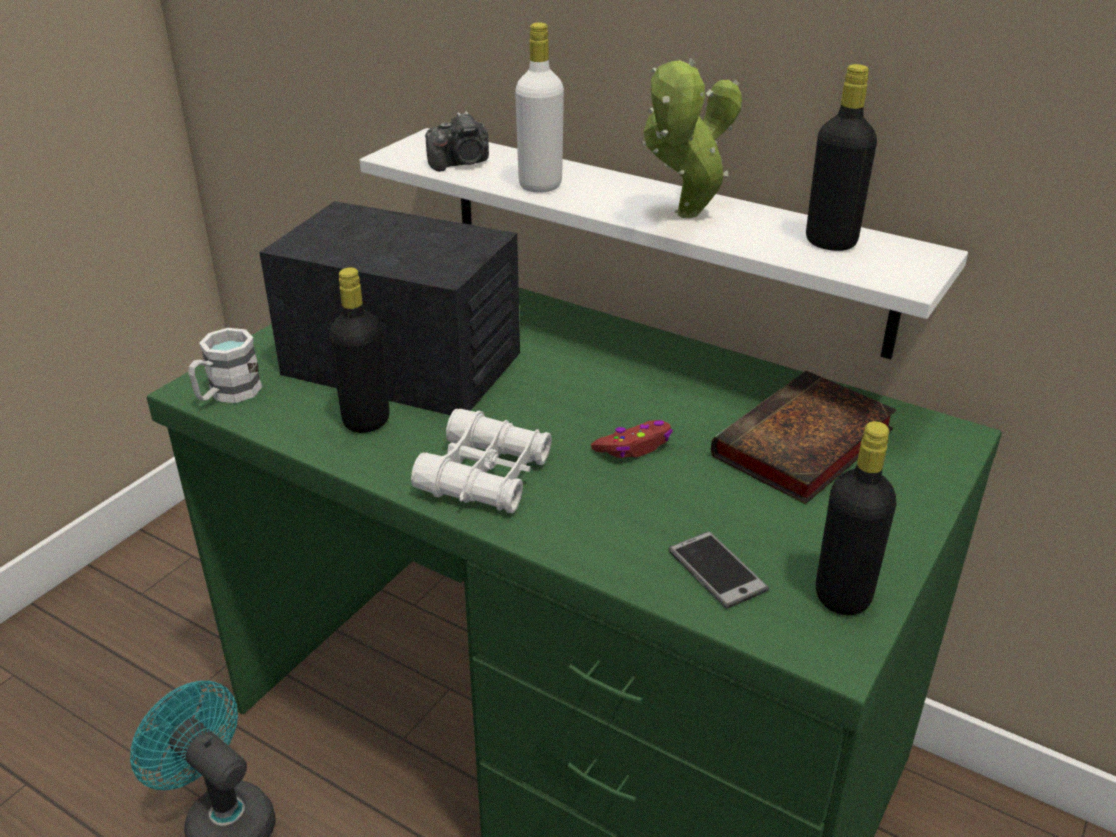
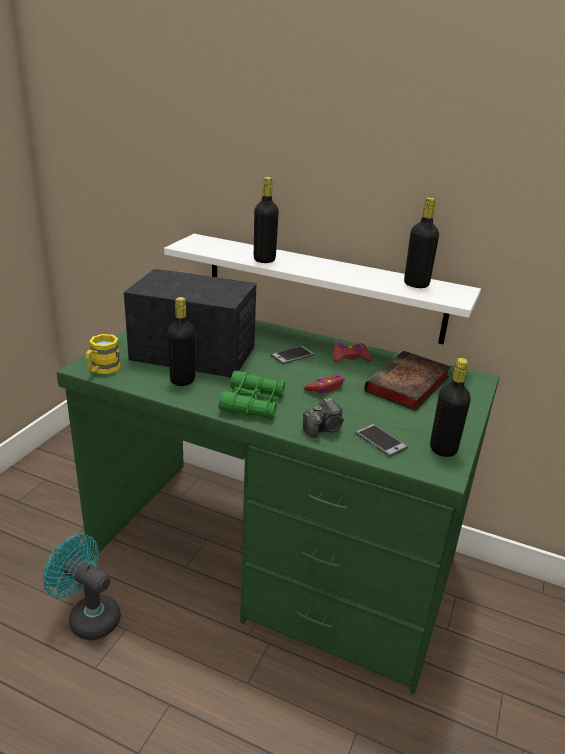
camera: 10 degrees left, 5 degrees down
(227, 394) = (102, 370): white mug -> yellow mug
(461, 163) = (219, 250): camera -> camera (324, 429)
(485, 475) = (253, 403): white binoculars -> green binoculars
(540, 185) = (264, 260): white bottle -> black bottle
(589, 373) = (292, 355): none -> phone
(684, 217) = (342, 274): potted plant -> none
(701, 380) = (350, 357): none -> red game controller

